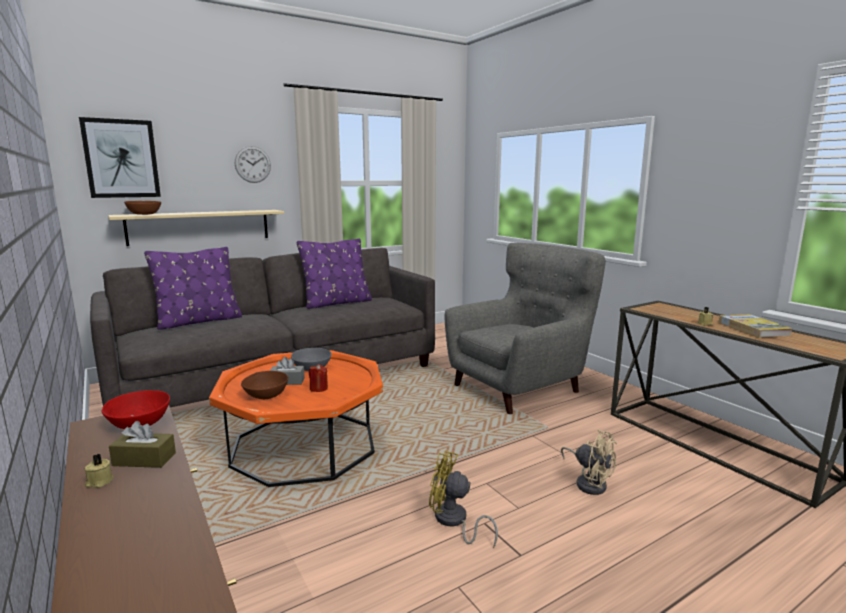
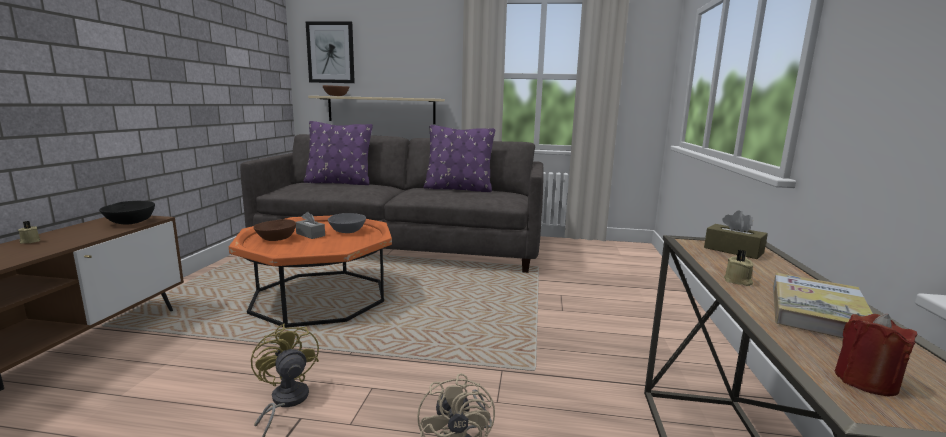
camera: 40 degrees right, 0 degrees up
(140, 423) = (130, 222): red bowl -> black bowl
(144, 459) = (72, 238): brown tissue box -> brown tissue box (733, 250)
(252, 164) = (427, 56): wall clock -> none
(318, 388) = (313, 244): red candle -> red candle (866, 381)
(519, 387) = (584, 321): grey armchair -> none

